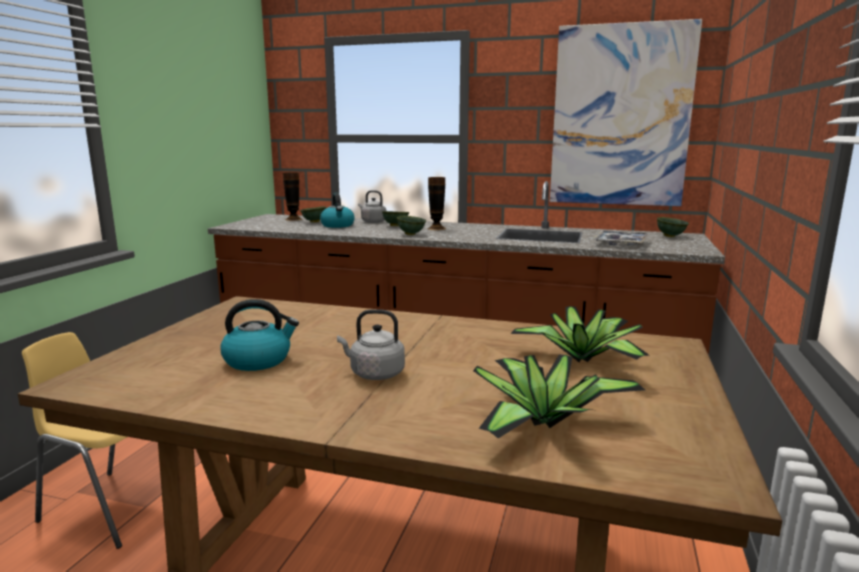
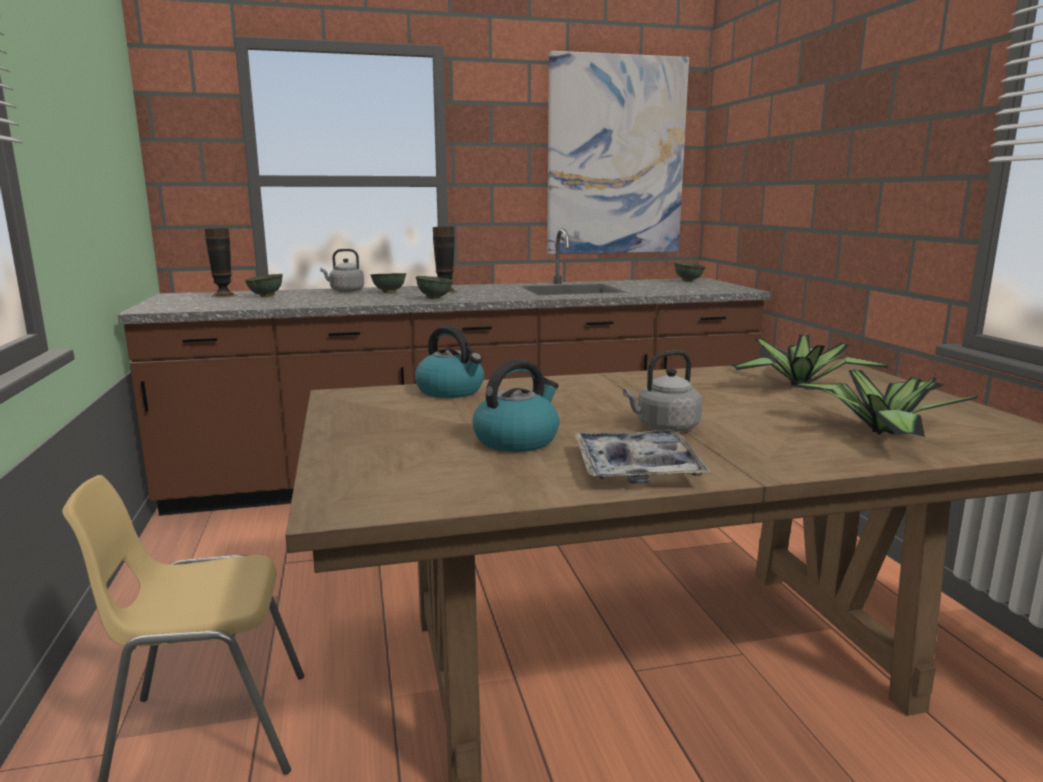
camera: 30 degrees left, 0 degrees up
(338, 225) = (312, 297): kettle -> kettle (451, 391)
(620, 243) = (665, 289): tray -> tray (636, 468)

